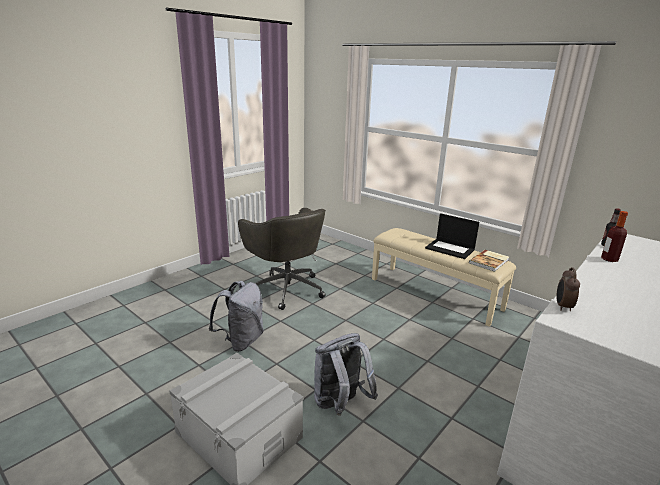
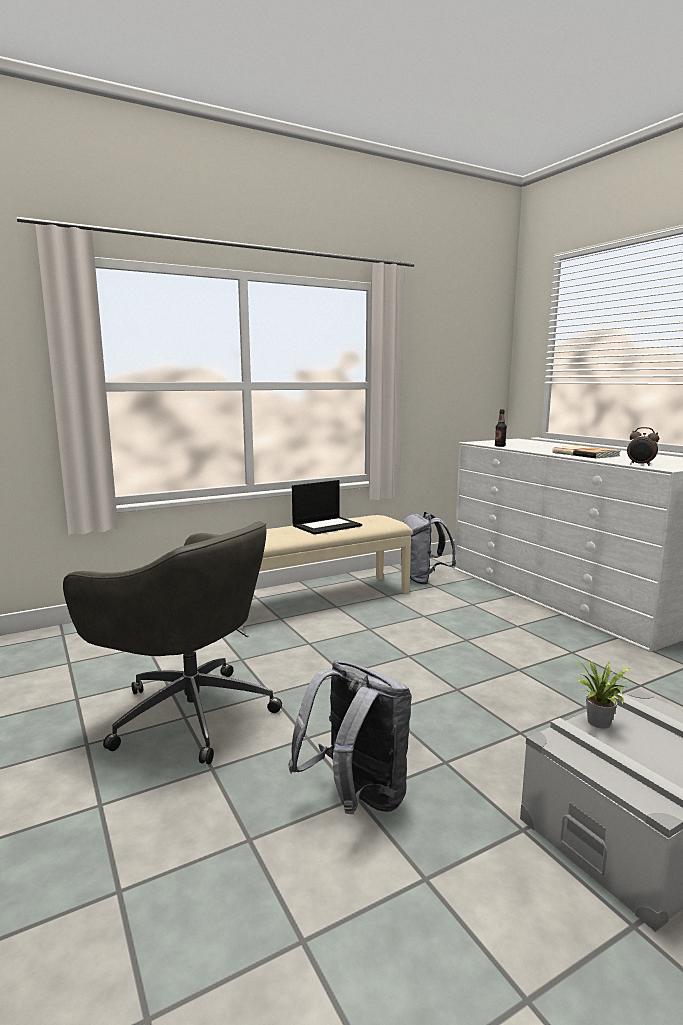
camera: 70 degrees left, 10 degrees down
(255, 376) = (598, 724): none -> potted plant
(286, 288) = (188, 712): grey office chair -> grey office chair turned 45 degrees clockwise
(340, 404) = (554, 718): grey backpack -> grey backpack (423, 579)
(490, 261) = (376, 519): book -> book (585, 454)
(609, 259) = (532, 449): bottle -> none

